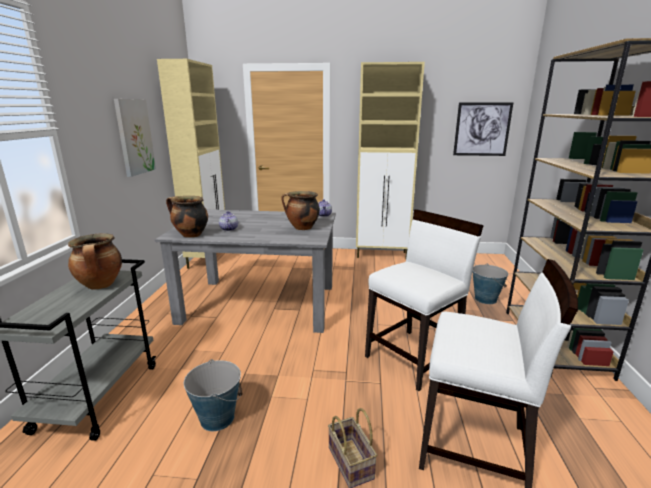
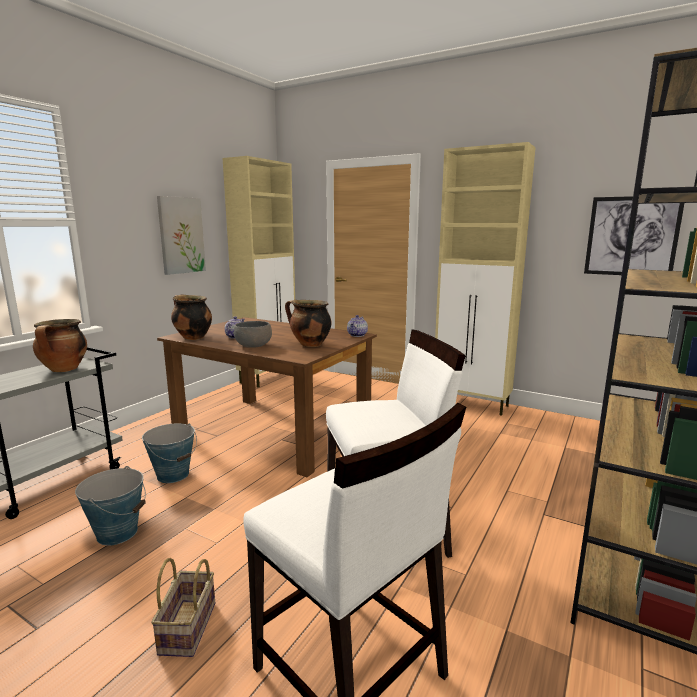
camera: 25 degrees right, 5 degrees down
(259, 235) = (253, 346): none -> grey bowl
(259, 304) = (271, 431): grey dining table -> brown dining table
(485, 299) = (572, 488): bucket -> bucket (173, 475)

